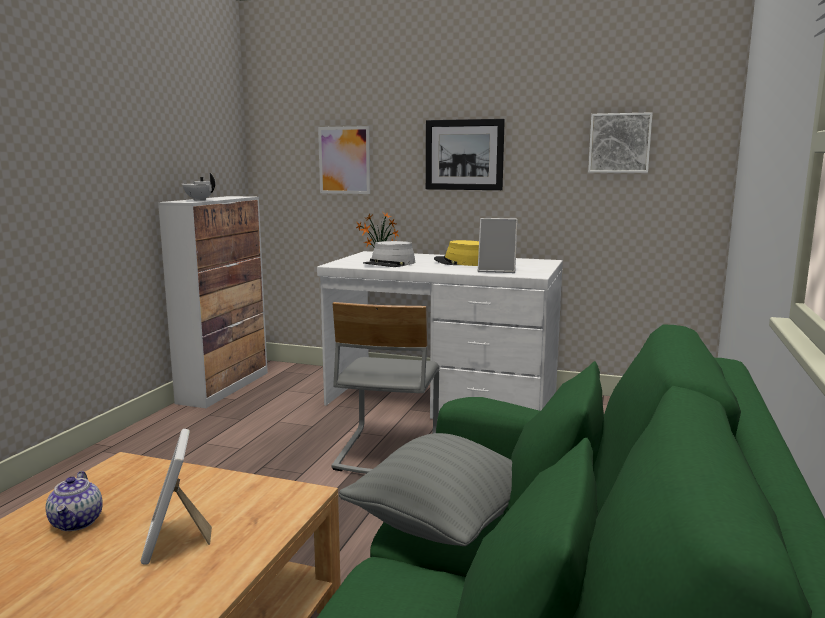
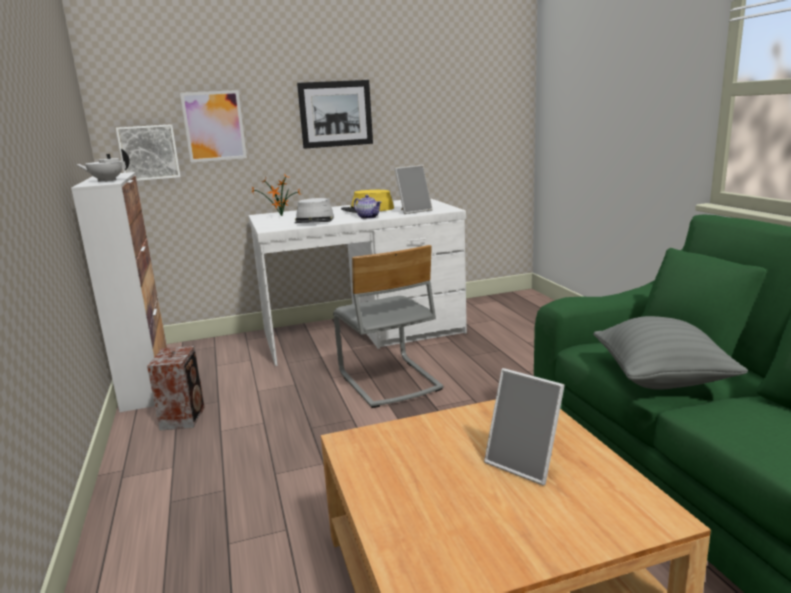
camera: 35 degrees left, 5 degrees up
(77, 522) = (426, 490): teapot -> teapot (368, 217)
(202, 423) = (184, 417): none -> speaker
(619, 143) = (459, 97): picture -> picture (149, 152)

